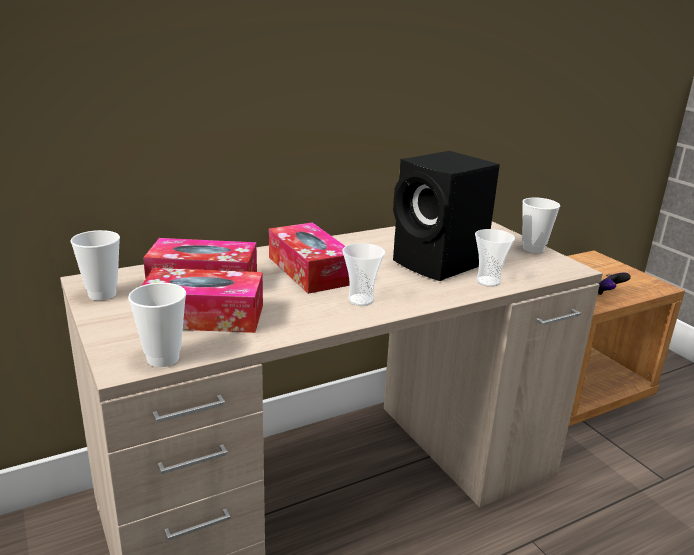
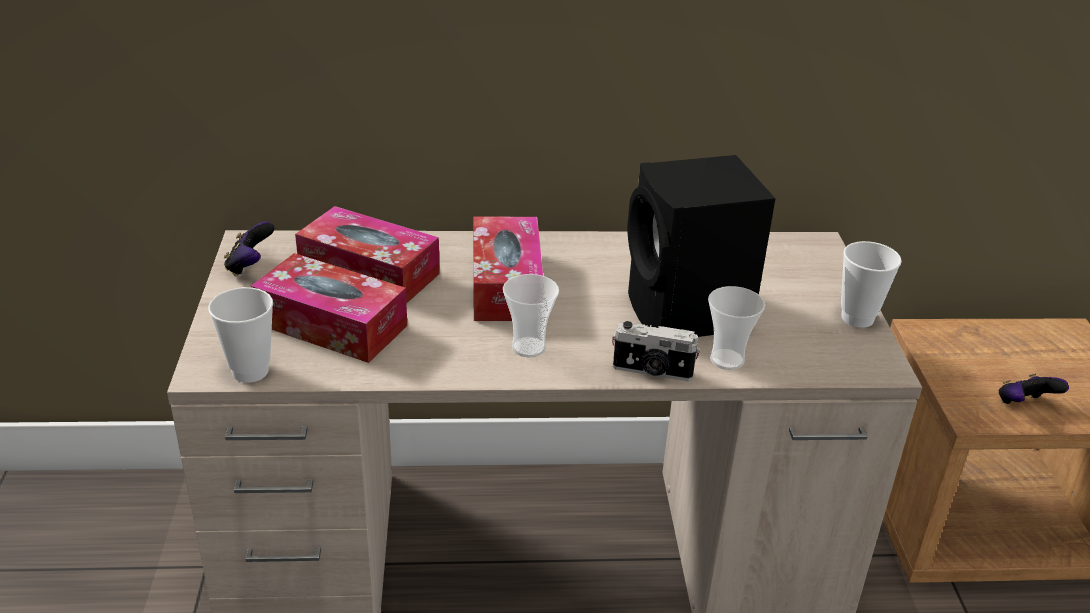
camera: 25 degrees right, 10 degrees up
(102, 294) = (250, 266): cup -> game controller
(452, 296) = (652, 372): none -> camera

